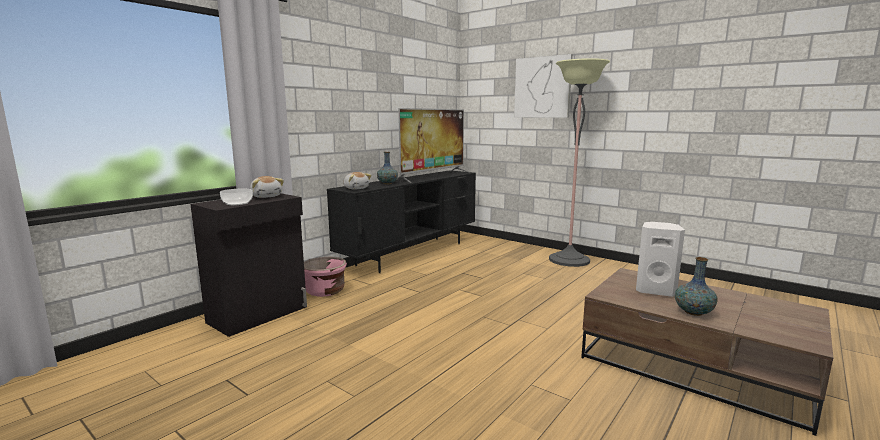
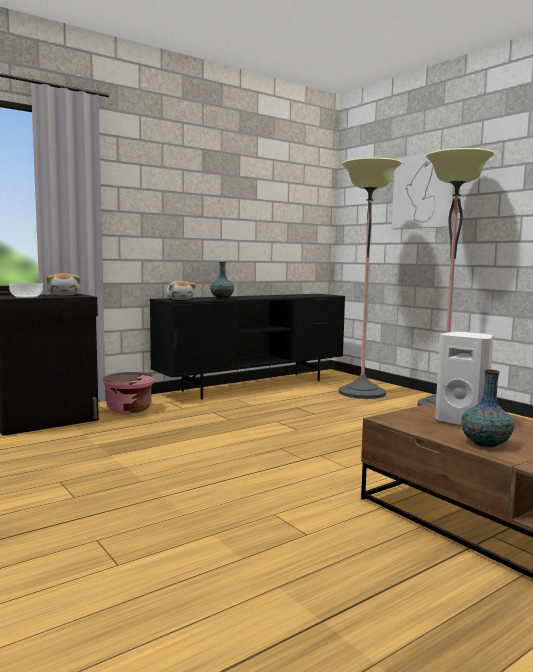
camera: 15 degrees right, 5 degrees down
(433, 176) = (287, 296): television -> none
(500, 252) = (361, 393): none -> floor lamp

